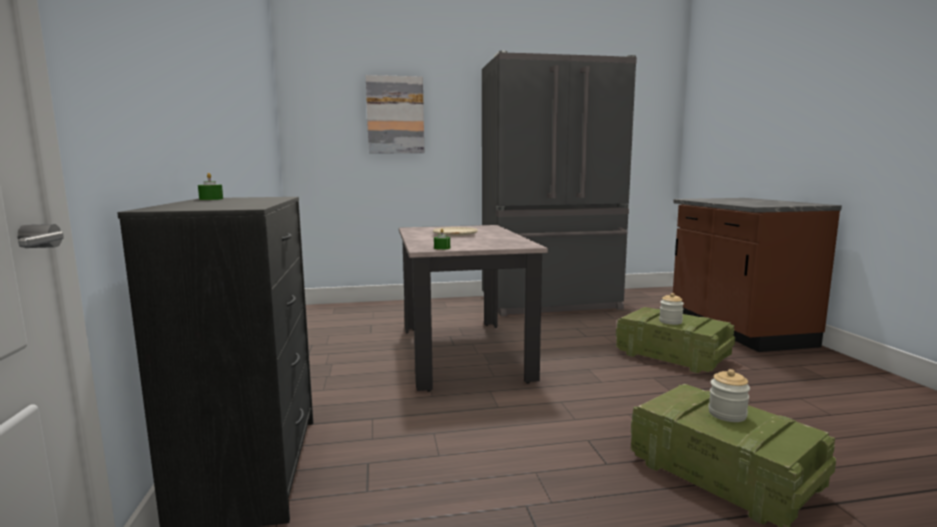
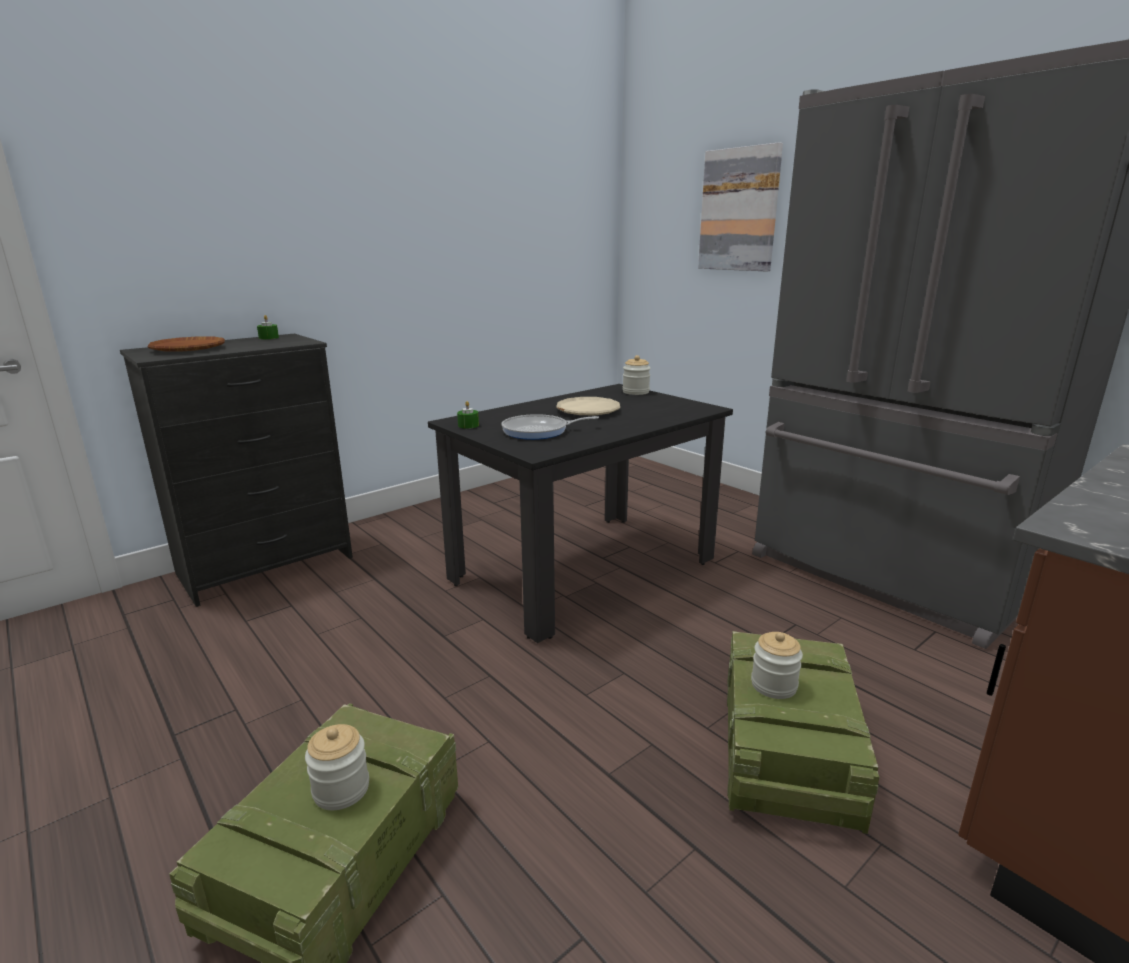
camera: 60 degrees right, 10 degrees up
(214, 205) = (188, 349): none -> brown plate
(429, 227) = (635, 392): none -> jar
(462, 352) = (584, 570): beige dining table -> black dining table
(484, 242) = (539, 431): none -> frying pan

